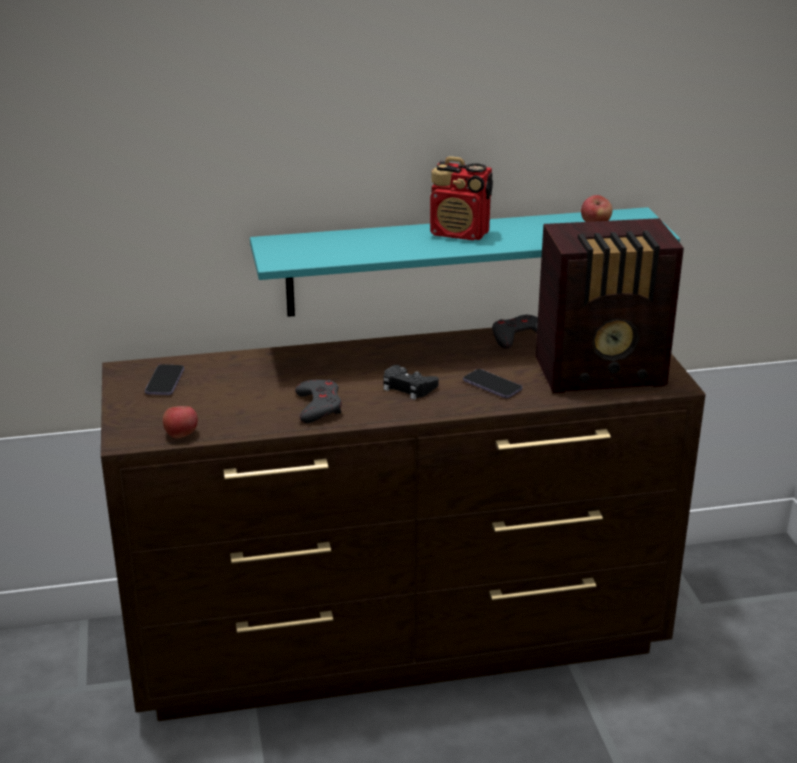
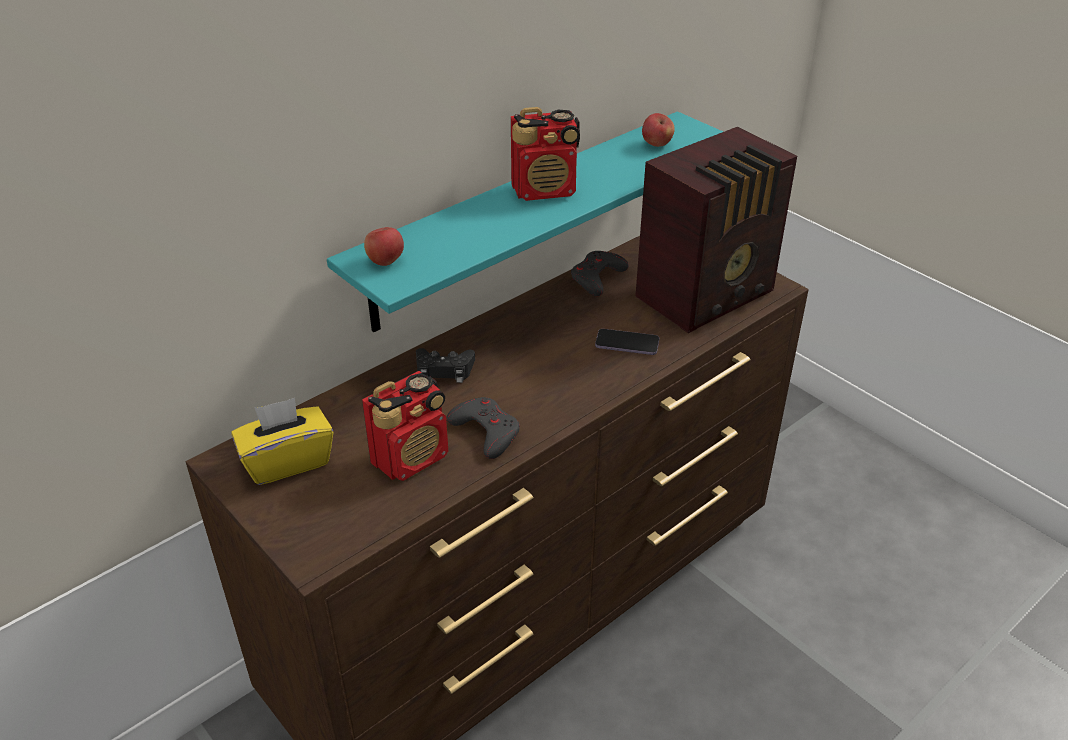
camera: 30 degrees left, 10 degrees up
(165, 382) = (287, 461): phone -> yellow tissue box
(181, 435) = (373, 528): apple -> apple (385, 261)
(249, 405) = (411, 458): none -> radio
(408, 387) = (551, 374): black game controller -> black game controller (444, 370)

